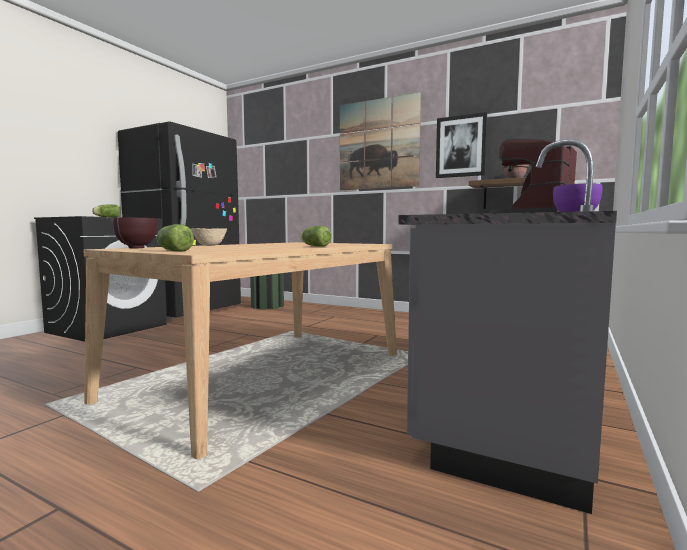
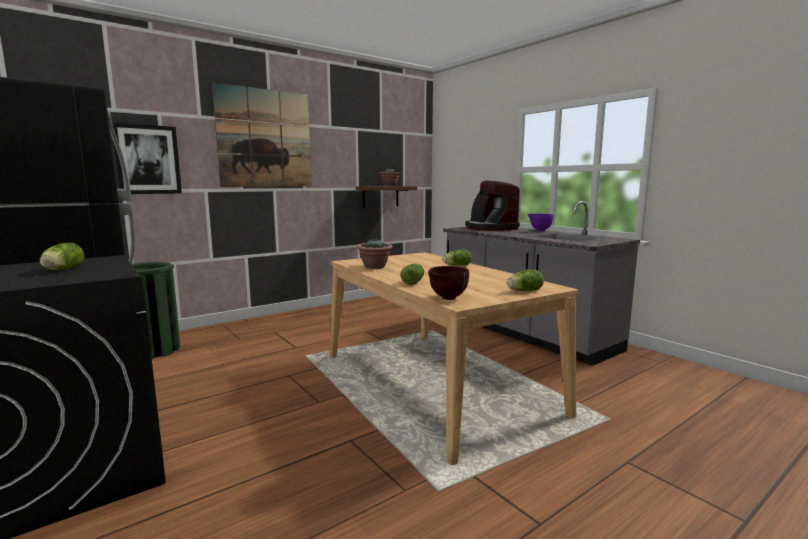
camera: 65 degrees left, 5 degrees up
(209, 246) = (414, 282): beige bowl -> lettuce
(277, 243) = (375, 267): none -> potted plant
(461, 146) = (344, 153): picture -> picture (148, 160)

